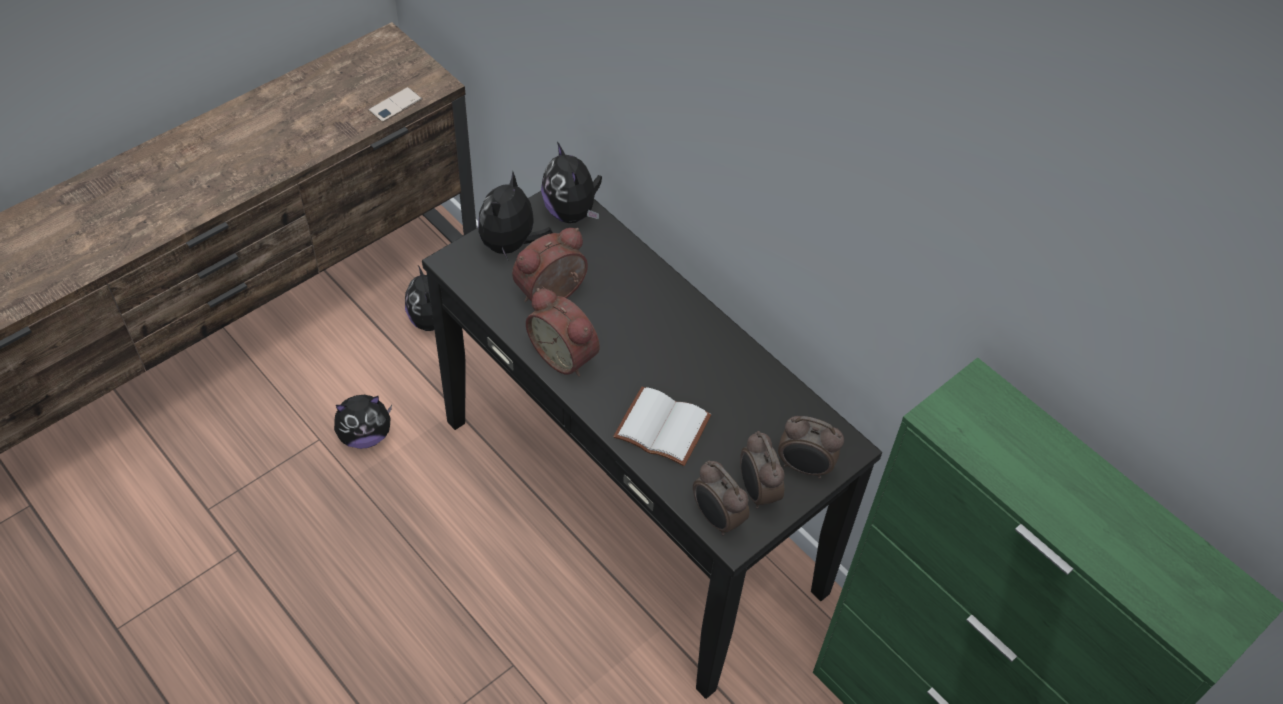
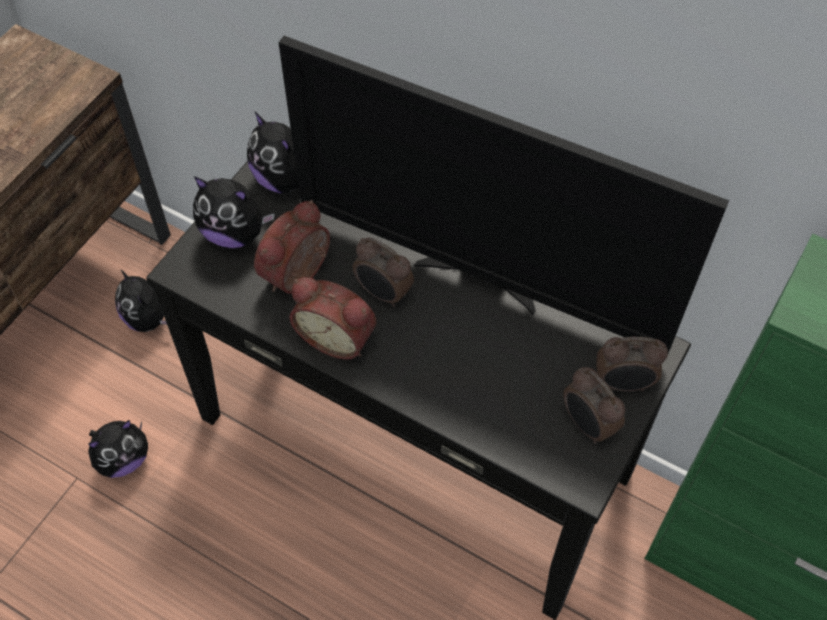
camera: 15 degrees left, 5 degrees up
(395, 105) = (53, 114): phone -> none
(511, 245) = (235, 233): plush toy -> plush toy turned 75 degrees counterclockwise
(660, 429) = (464, 388): white book -> none
(711, 343) = (480, 279): none -> television
(716, 519) = (559, 467): alarm clock -> alarm clock (383, 293)

